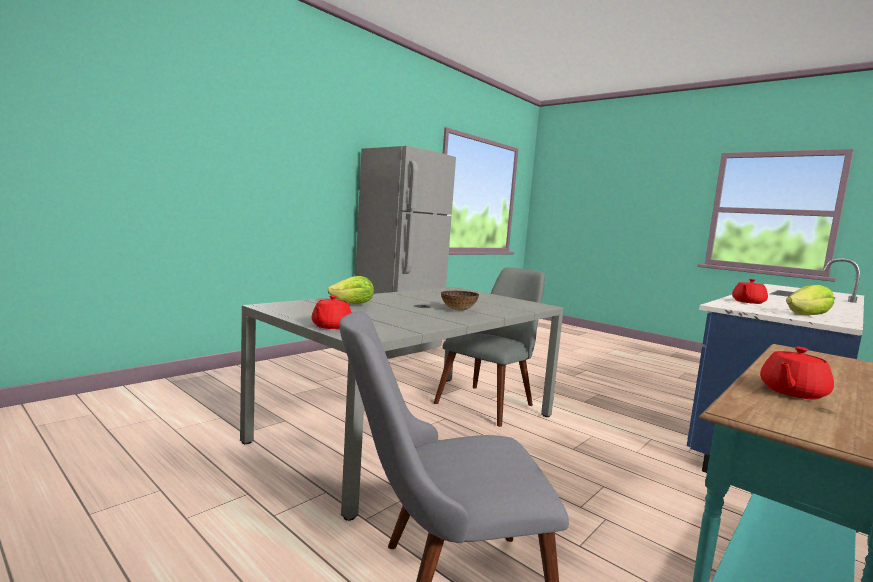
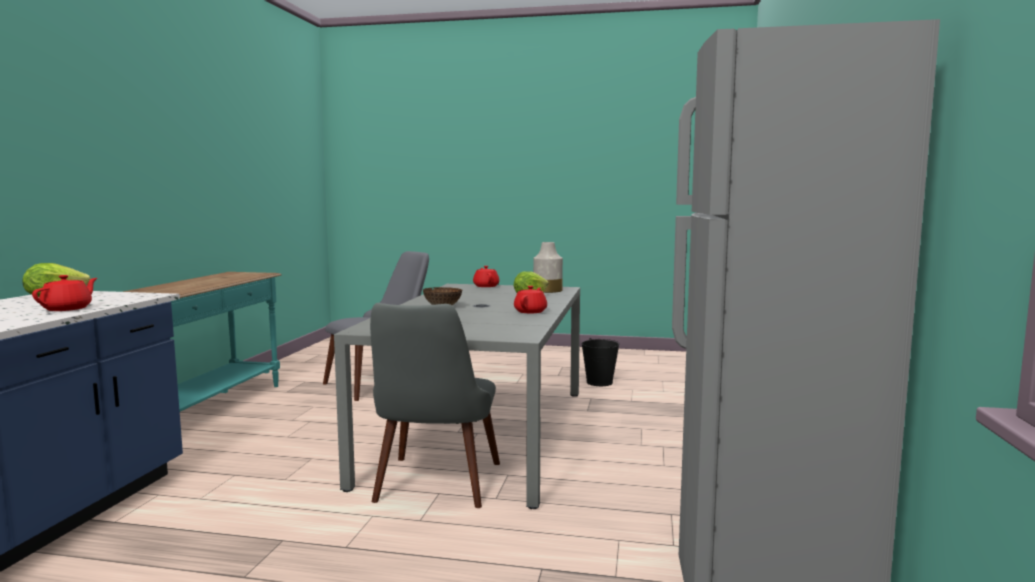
camera: 150 degrees right, 0 degrees up
(166, 452) = (599, 382): none -> black bucket
(298, 307) = (548, 290): none -> beige vase
(792, 392) = (225, 279): red teapot -> red teapot (531, 311)

